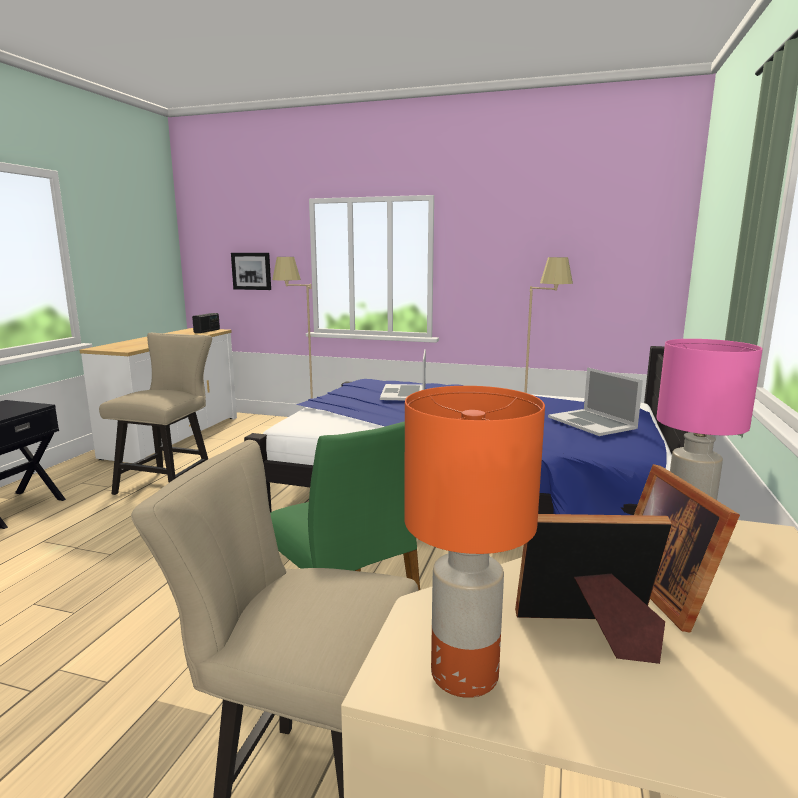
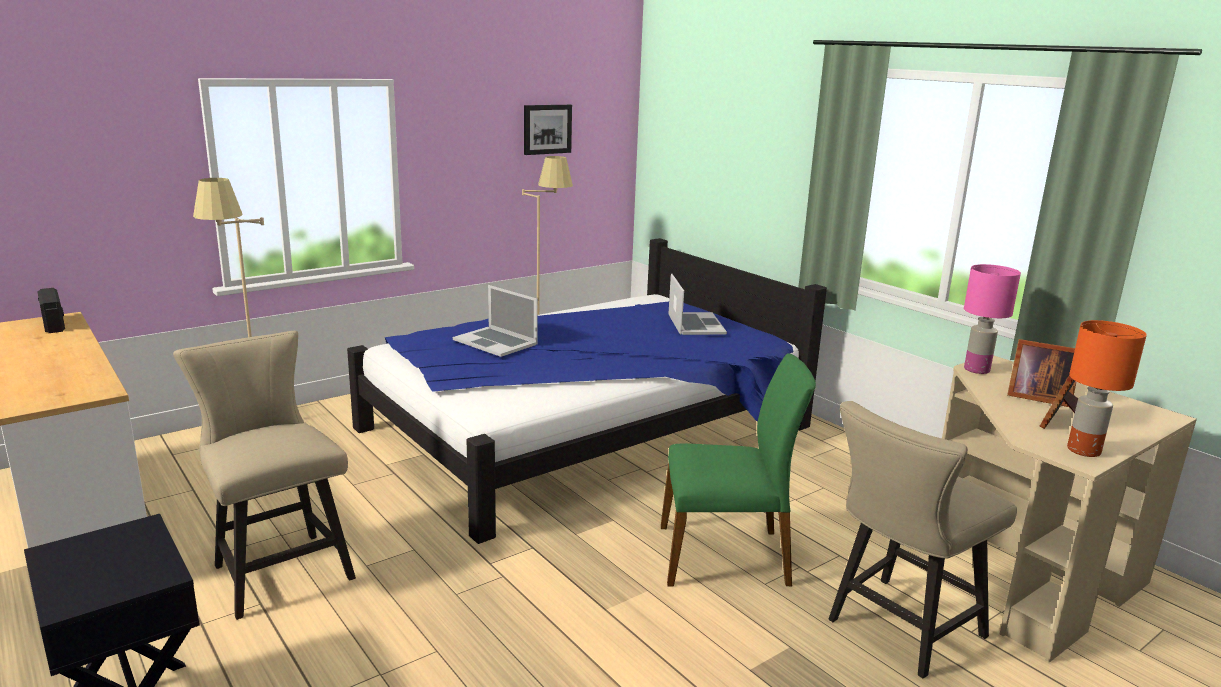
camera: 55 degrees left, 5 degrees up
(251, 271) = (88, 202): picture -> picture (547, 129)
(592, 422) = (695, 324): laptop -> laptop turned 105 degrees counterclockwise

